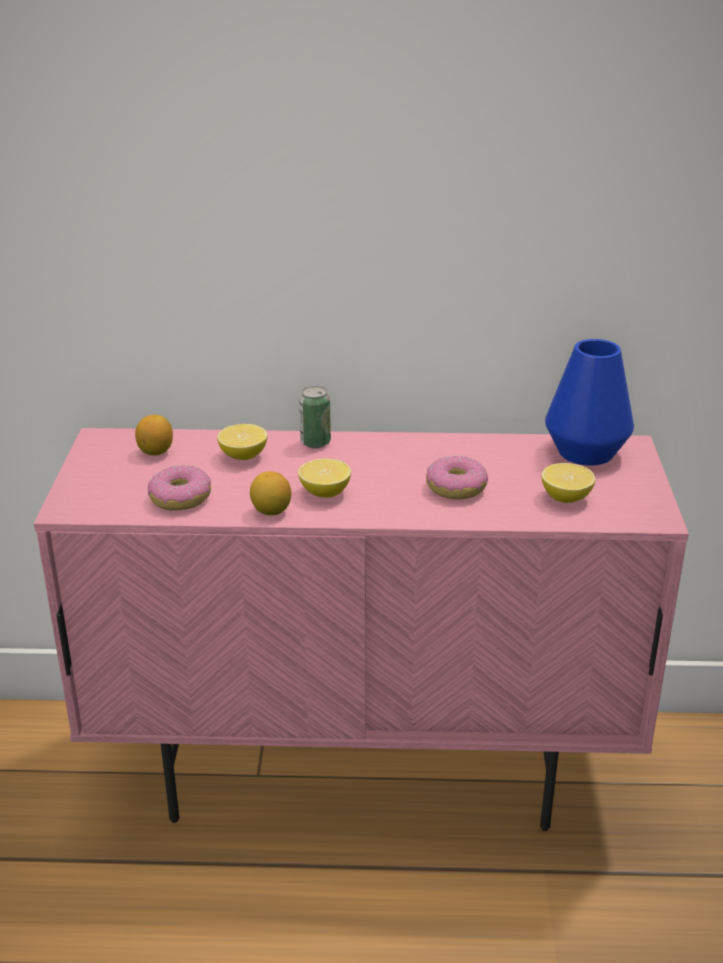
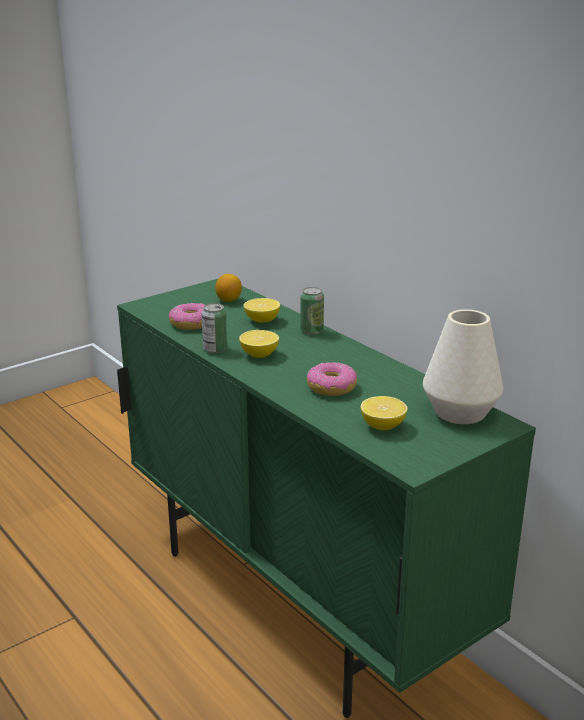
camera: 50 degrees right, 5 degrees down
(271, 511) = (215, 349): lemon -> can
(362, 771) = (297, 602): pink cabinet -> green cabinet
(585, 452) = (460, 412): blue vase -> white vase

